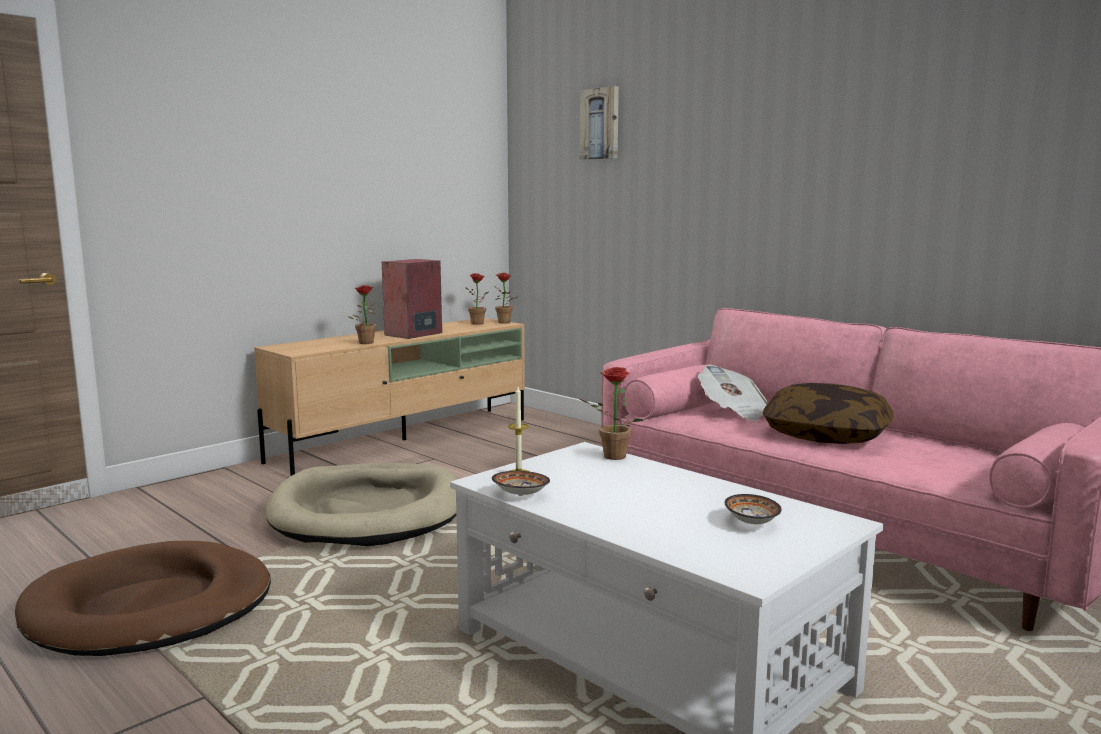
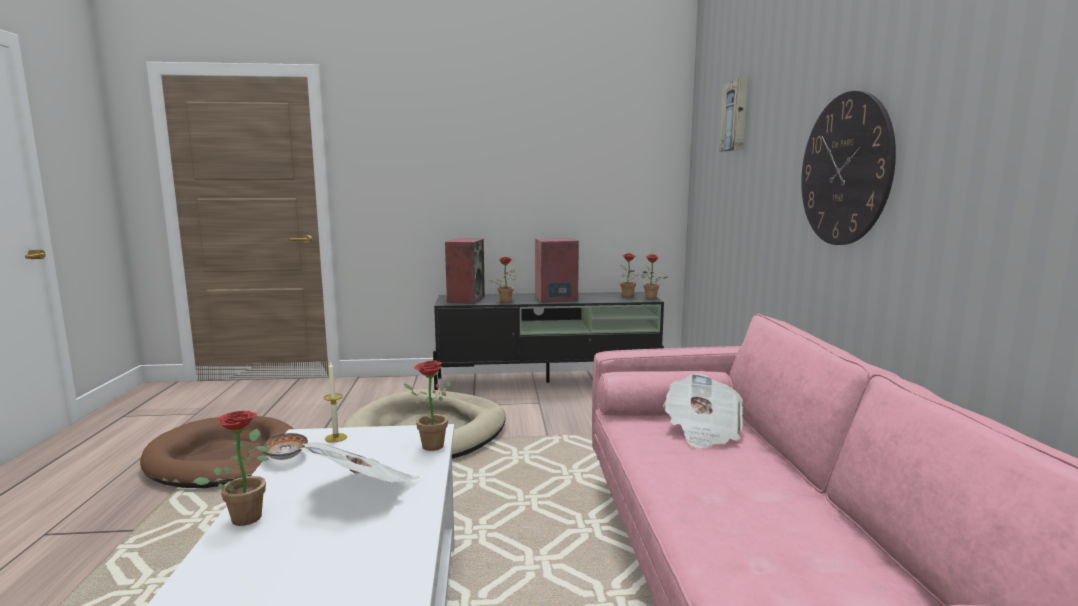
camera: 40 degrees right, 0 degrees up
(309, 346) = (465, 299): none -> speaker
(406, 439) = (549, 382): beige tv stand -> black tv stand
(613, 526) = (246, 515): none -> potted plant
(650, 490) = (364, 490): none -> newspaper
(752, 522) = (331, 565): bowl -> none
(775, 179) = (845, 170): none -> wall clock
(826, 435) = (739, 491): pillow -> none

